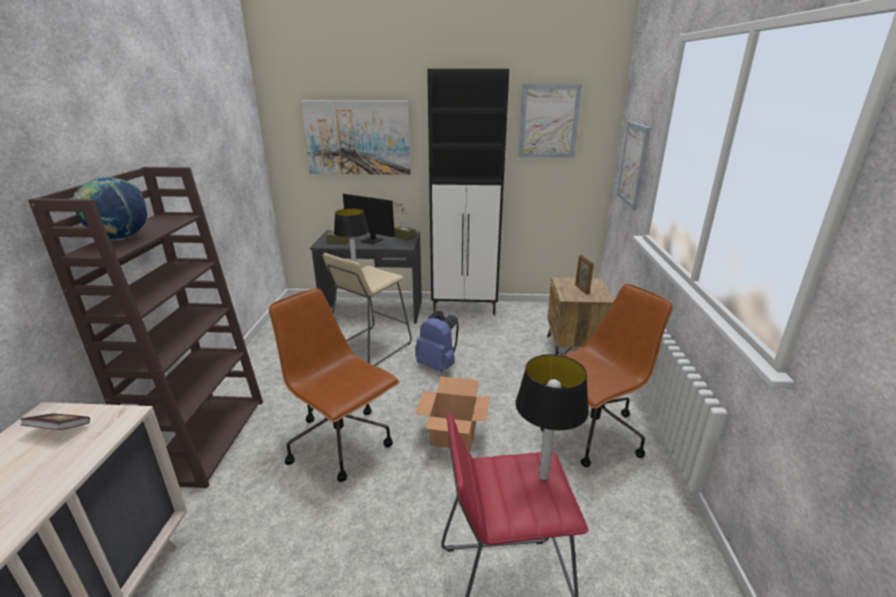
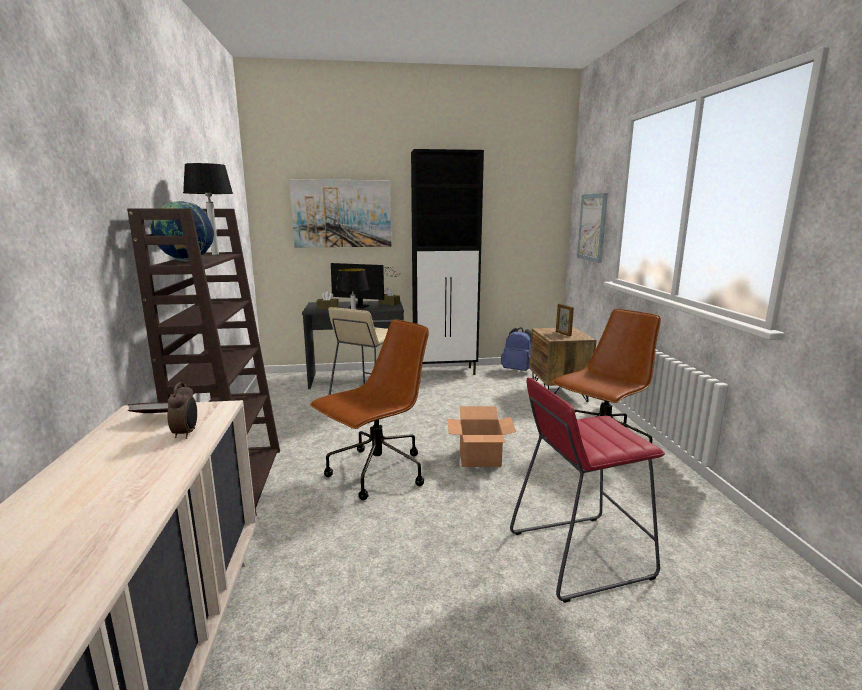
camera: 10 degrees left, 10 degrees down
(63, 461) = (186, 433): none -> alarm clock
(341, 443) = (376, 473): brown office chair -> brown office chair turned 105 degrees clockwise
(438, 365) = (441, 412): blue backpack -> blue backpack (517, 370)
(543, 477) = (611, 427): table lamp -> table lamp (215, 254)
(548, 121) = (513, 198): picture -> none

